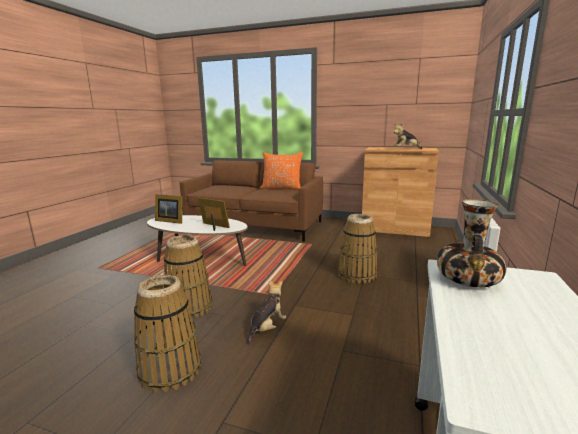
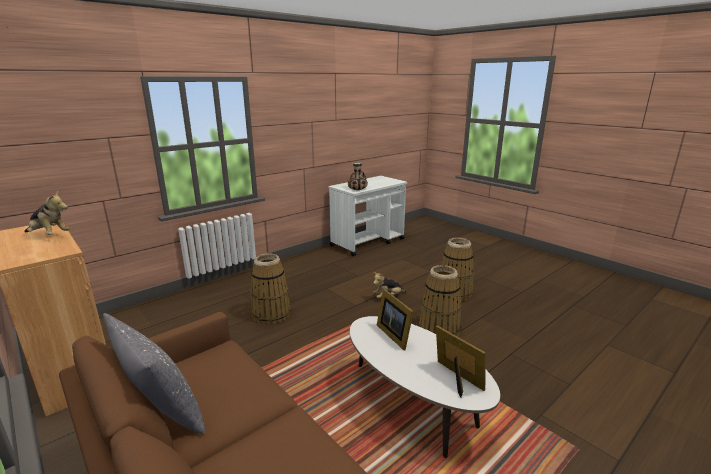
camera: 150 degrees left, 5 degrees up
(281, 188) = (162, 411): orange pillow -> grey pillow

